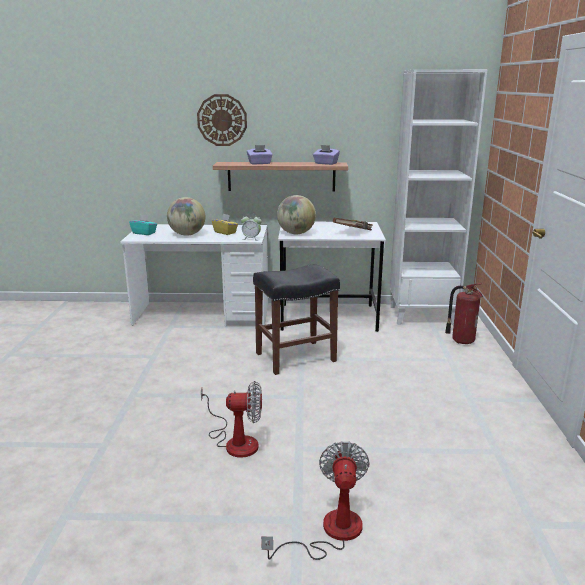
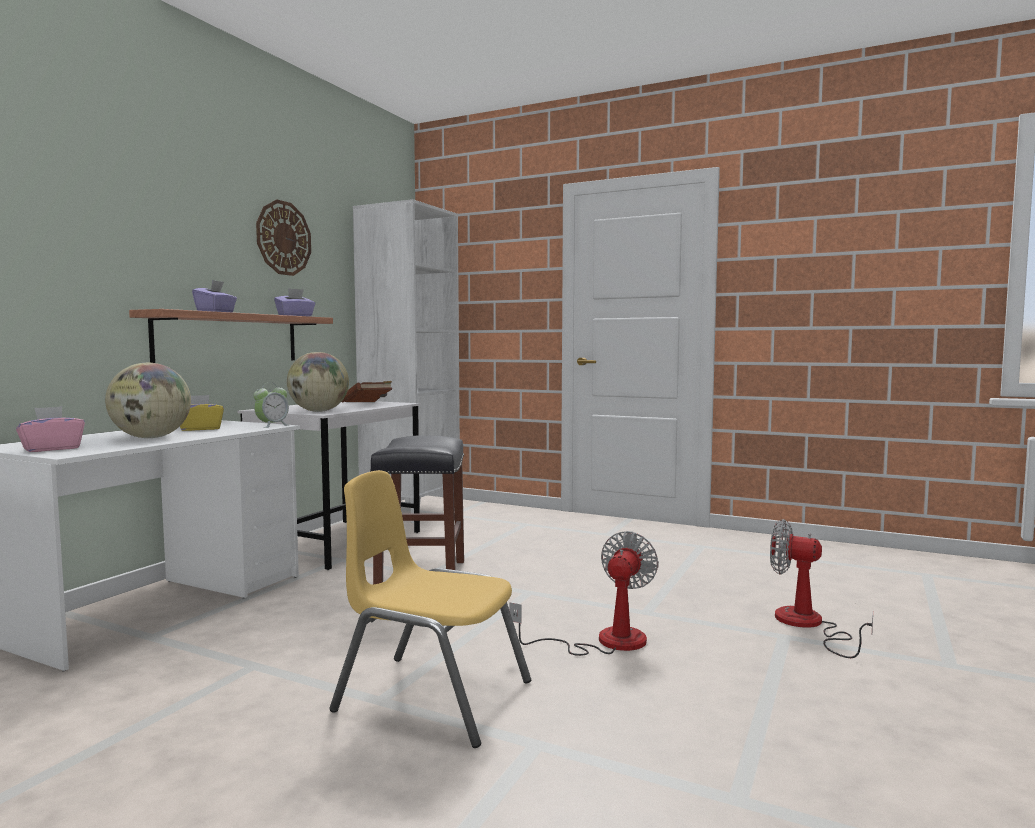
camera: 65 degrees left, 15 degrees down
(141, 406) = (432, 696): none -> yellow chair
(144, 233) = (51, 449): turquoise tissue box -> pink tissue box
(222, 120) = (137, 235): wall clock -> wall clock (283, 238)
(461, 340) = (492, 512): fire extinguisher -> none

